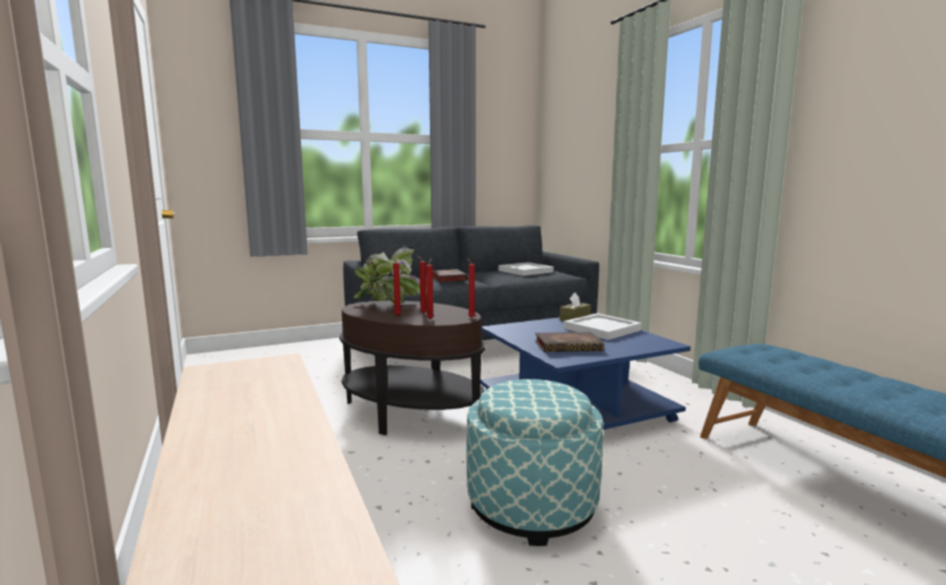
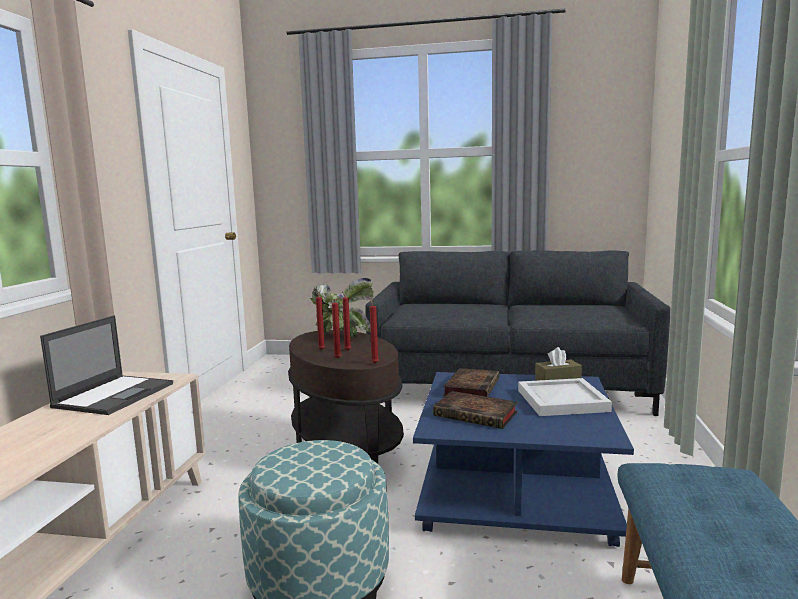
camera: 35 degrees right, 0 degrees up
(248, 384) = (115, 395): none -> laptop
(448, 278) = (469, 311): book -> book (471, 387)
(524, 271) = (577, 309): white tray -> none

